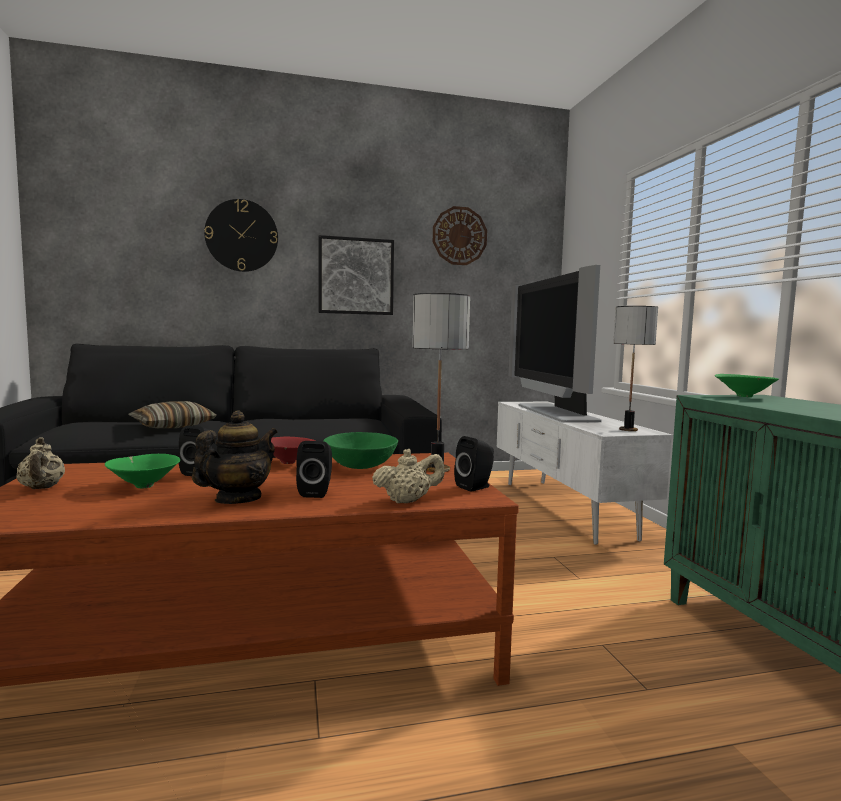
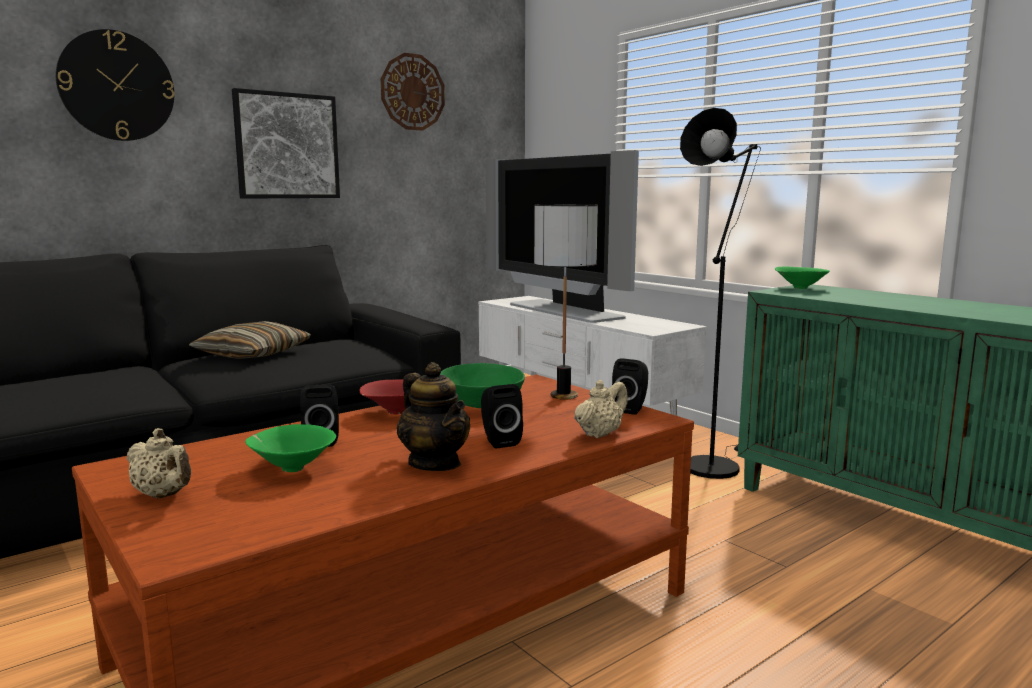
camera: 25 degrees left, 5 degrees up
(173, 426) = (102, 384): pillow -> pillow (253, 354)
(238, 499) = (435, 463): teapot -> teapot turned 135 degrees clockwise
(628, 429) = (663, 325): table lamp -> none
(658, 571) = (714, 464): none -> black floor lamp

